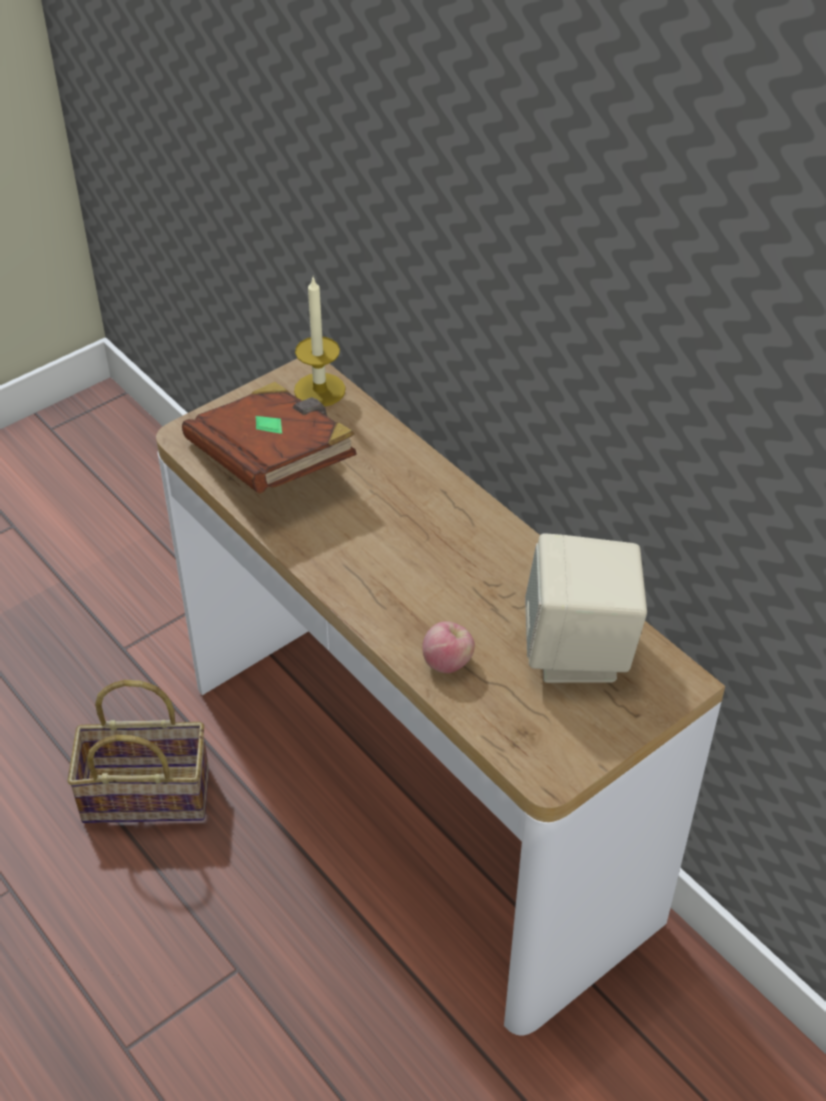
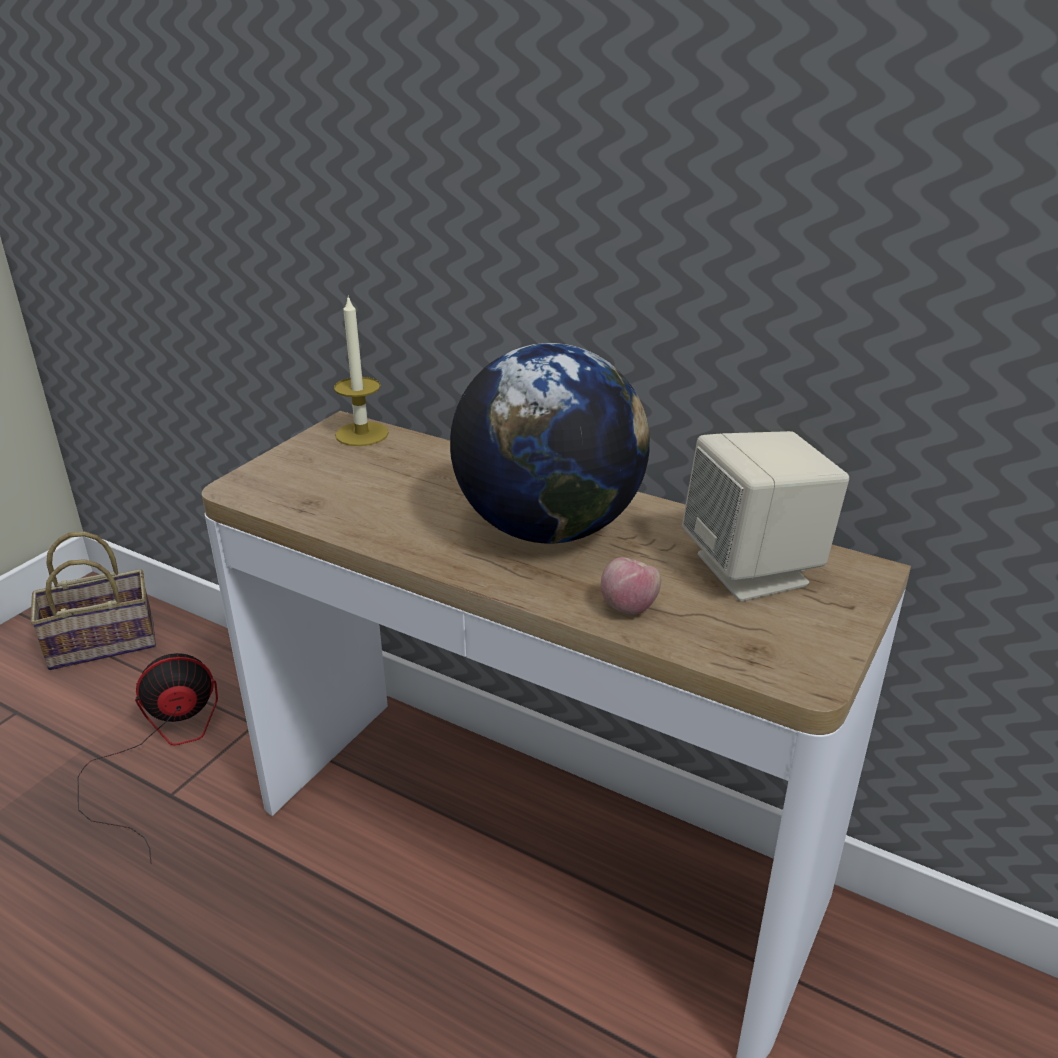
camera: 20 degrees left, 15 degrees down
(125, 601) = (160, 751): none -> fan
(150, 792) = (244, 931): basket -> basket (105, 641)
(273, 462) = (342, 491): brown book -> none
(428, 555) = (548, 528): none -> globe

